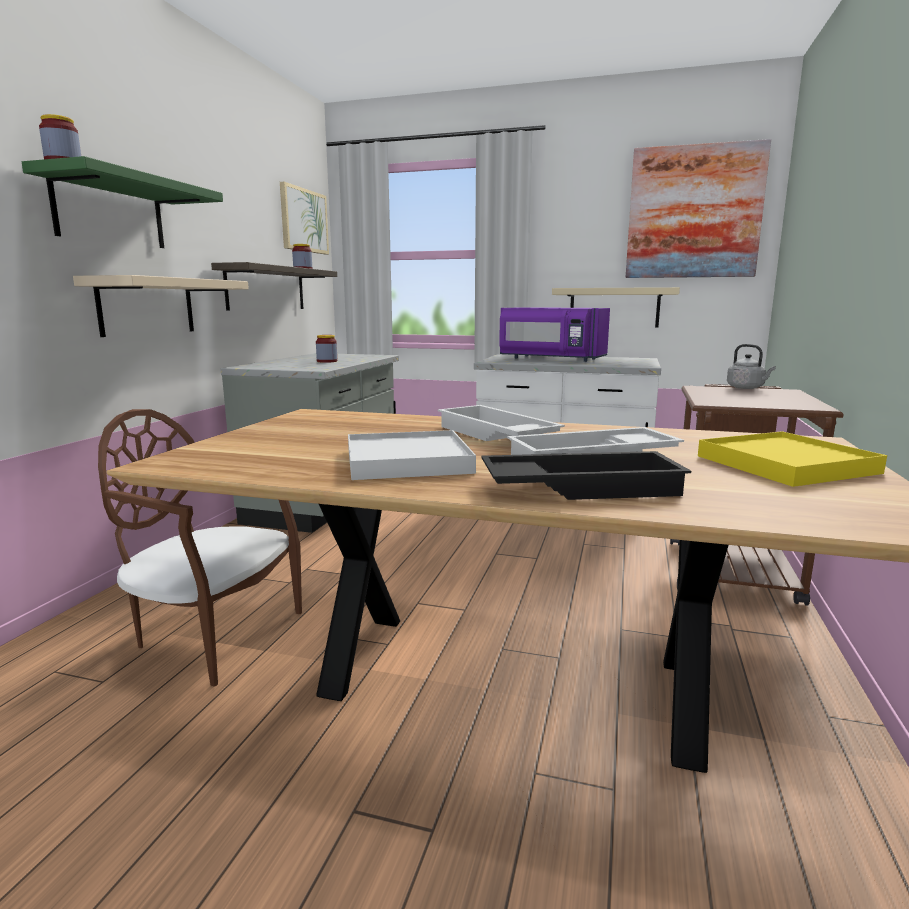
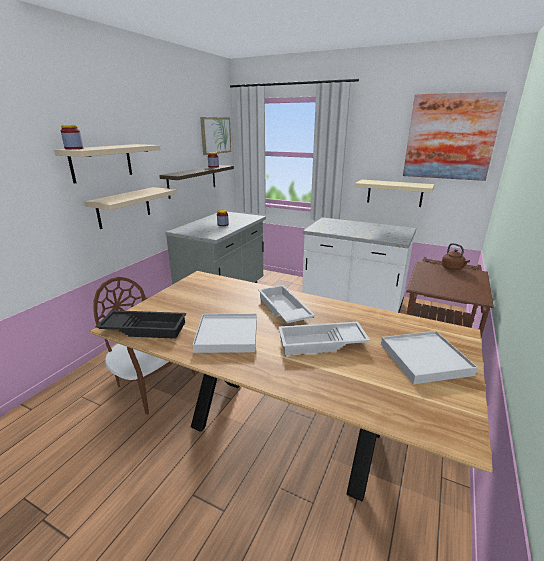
camera: 10 degrees right, 10 degrees up
(110, 212) = (101, 162): green shelf -> beige shelf
(550, 359) = (349, 227): purple microwave -> none
(581, 487) = (301, 372): black tray -> black tray (145, 328)
(747, 388) = (453, 268): grey kettle -> brown kettle
(785, 465) = (424, 359): yellow tray -> white tray

